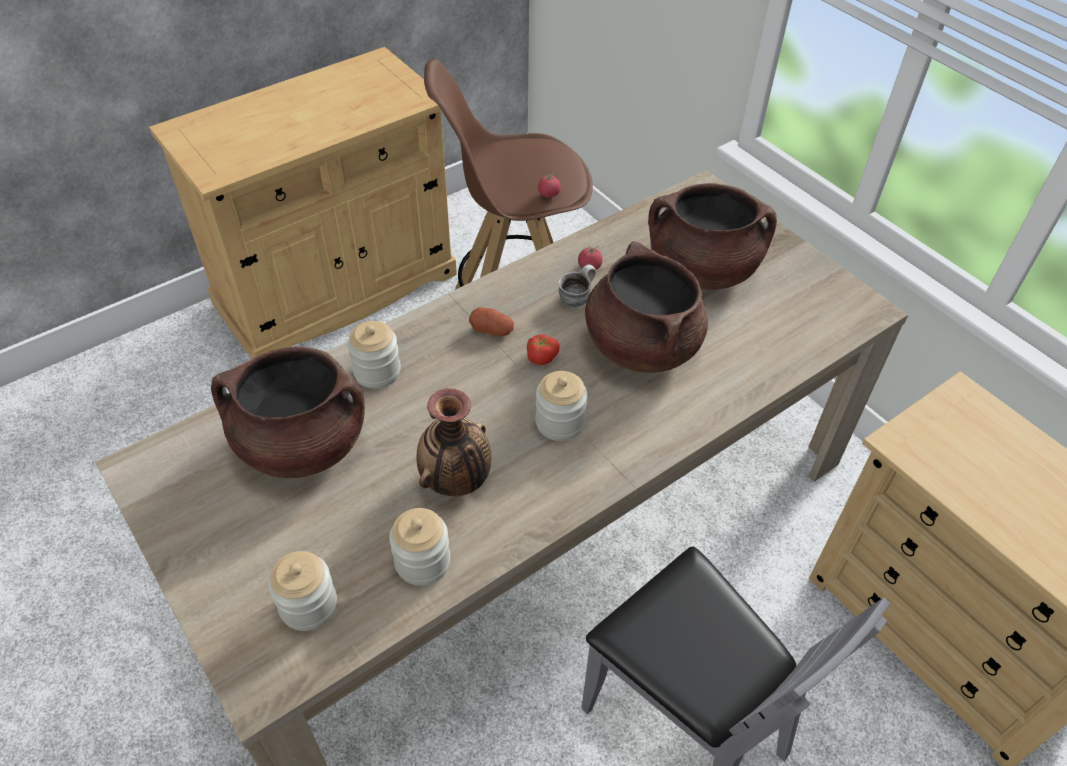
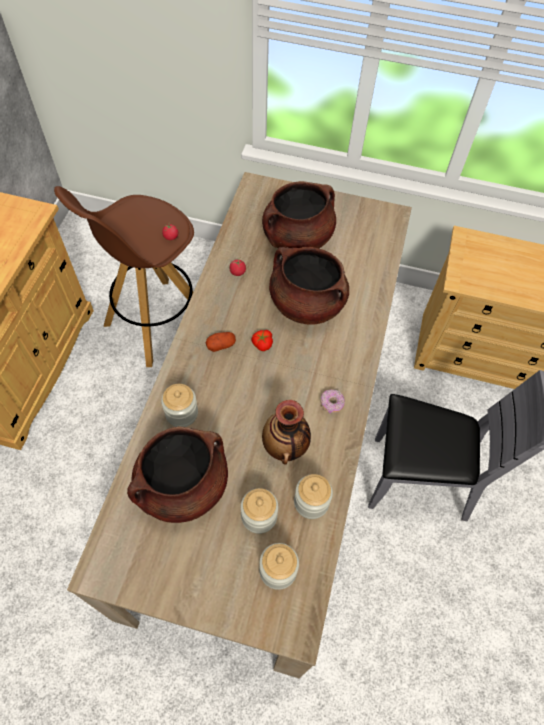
camera: 40 degrees left, 10 degrees up
(559, 422) = (306, 376): jar -> jar (259, 516)
(560, 472) = (331, 404): none -> donut
(576, 297) = (247, 295): mug -> none

